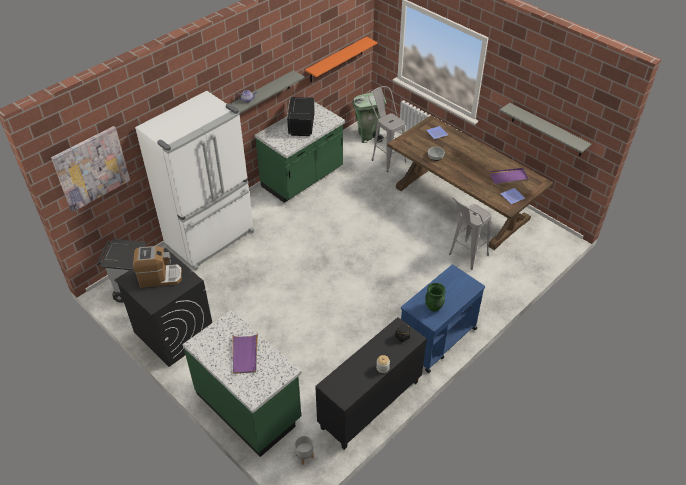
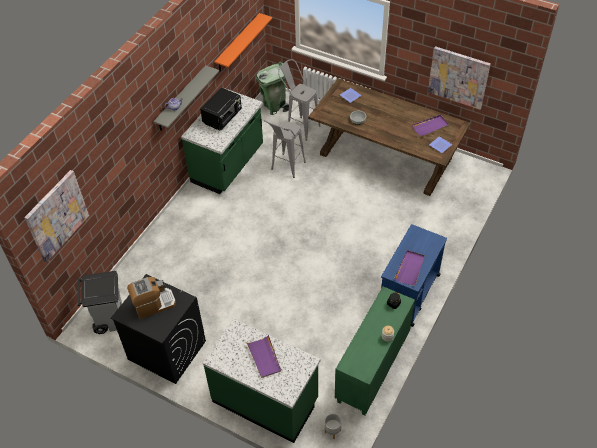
camera: 15 degrees left, 5 degrees up
(211, 239) = (164, 248): white fridge -> none
(301, 126) = (223, 117): black microwave -> black microwave turned 135 degrees counterclockwise
(370, 405) = (372, 369): black cabinet -> green cabinet
(434, 307) = (410, 268): green vase -> purple tray
(464, 258) = (406, 210): grey stool -> grey stool (285, 169)
(547, 130) = (458, 77): grey shelf -> picture

